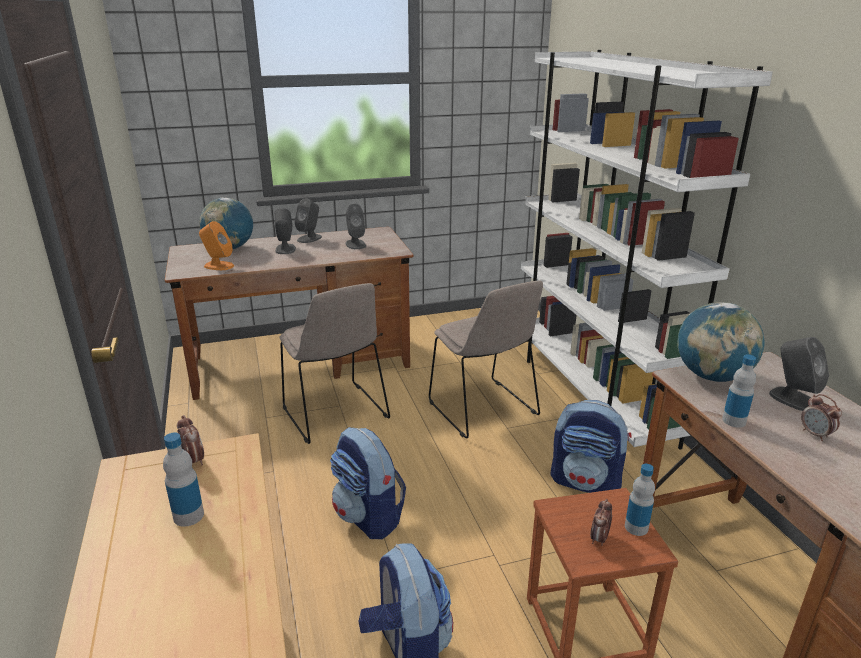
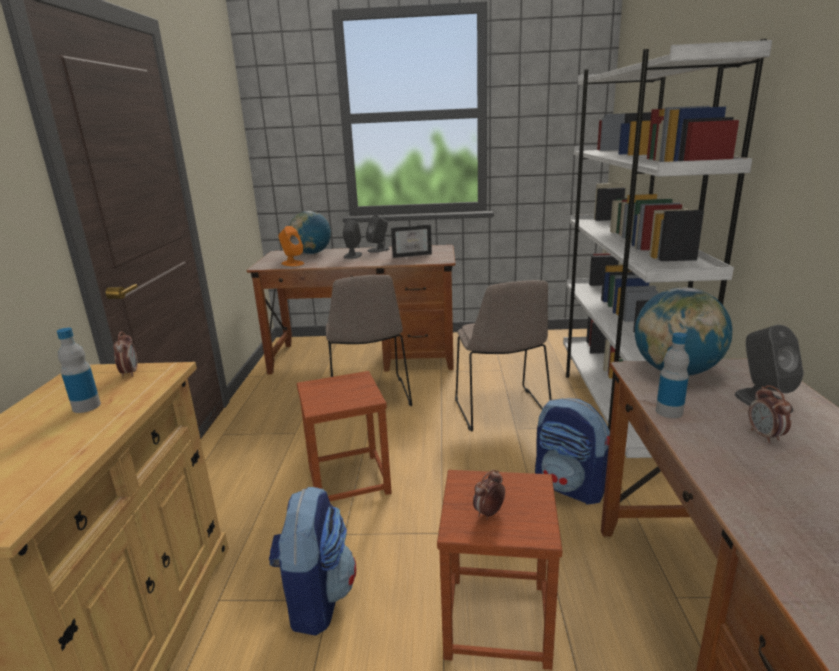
camera: 20 degrees right, 5 degrees down
(355, 244) = (412, 254): grey speaker -> picture frame
(369, 517) = (349, 480): backpack -> brown stool
(636, 527) = (536, 510): bottle -> none

